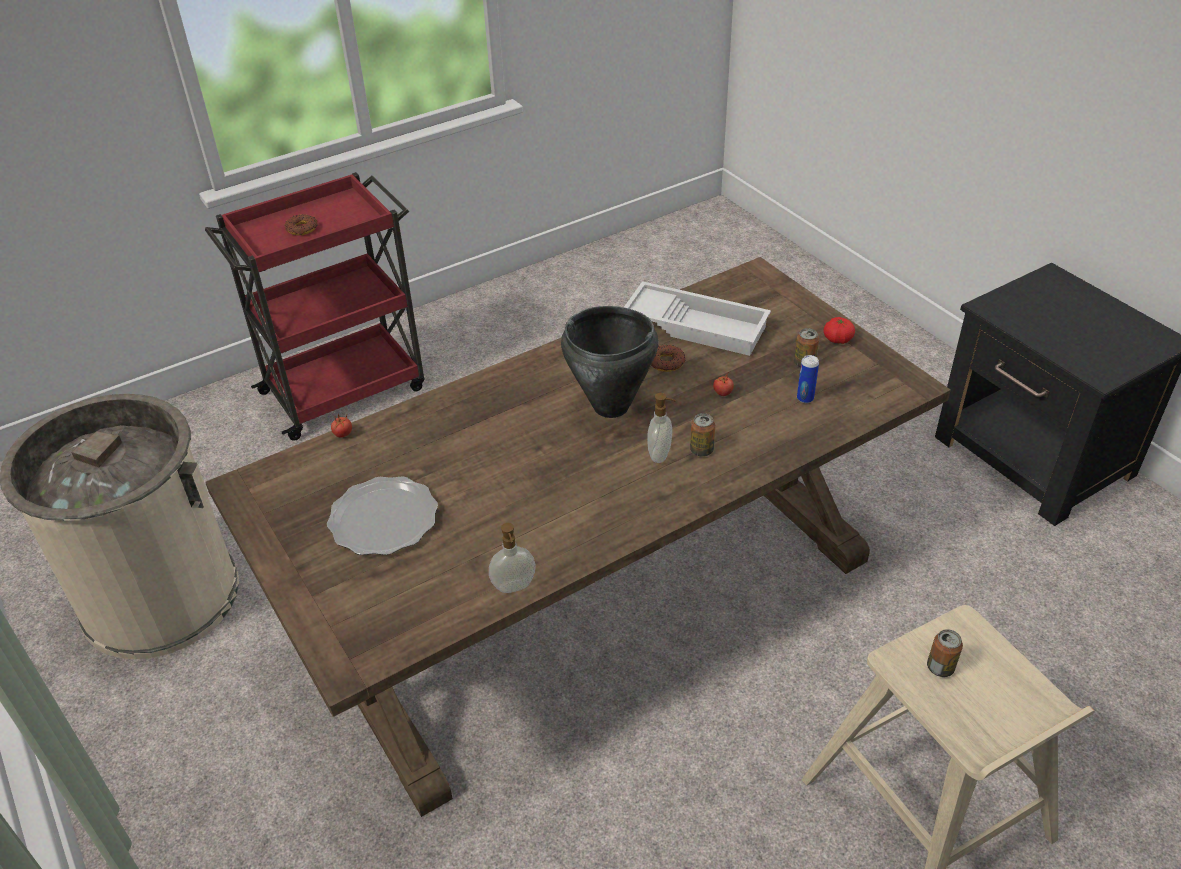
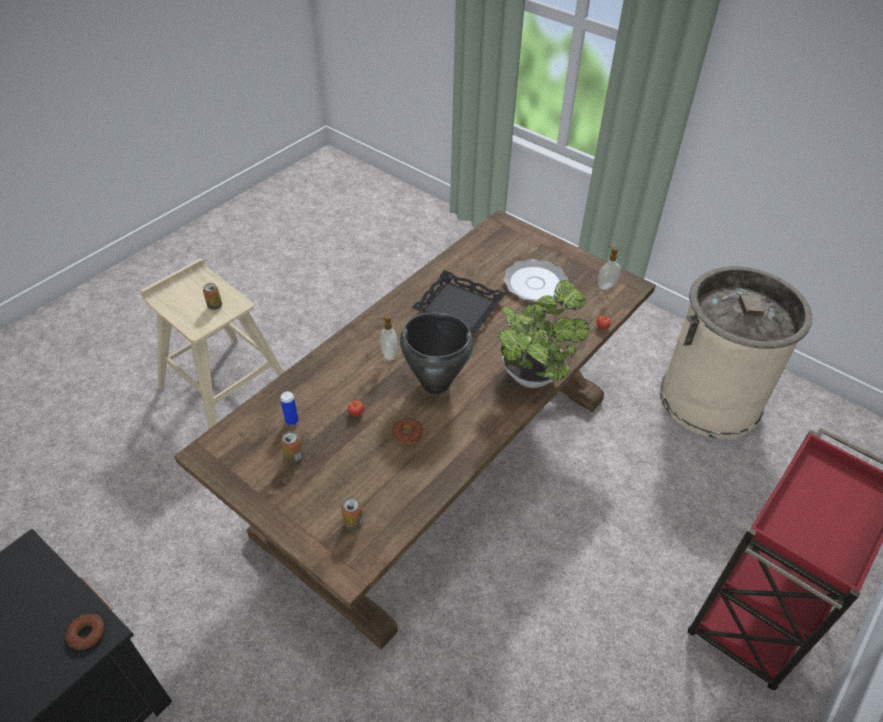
camera: 160 degrees right, 5 degrees up
(302, 229) = (827, 505): donut -> donut (86, 633)
(478, 396) = (534, 373): none -> potted plant
(514, 587) = (443, 265): soap dispenser -> soap dispenser (605, 285)
(526, 504) = (459, 307): none -> black tray
(697, 325) = (393, 481): white tray -> none
(701, 450) = (361, 362): can -> can (353, 523)
(837, 339) = (265, 491): tomato -> none

